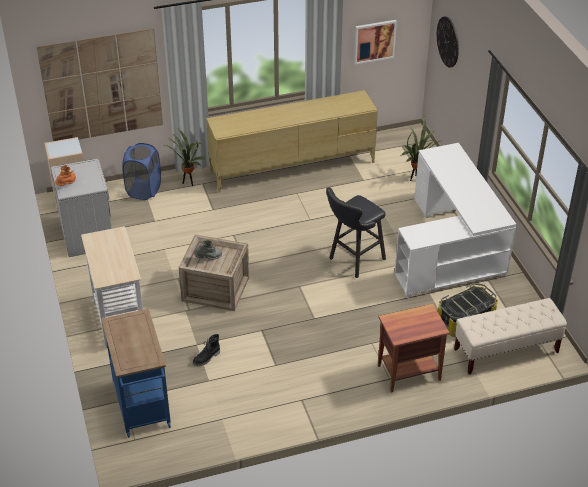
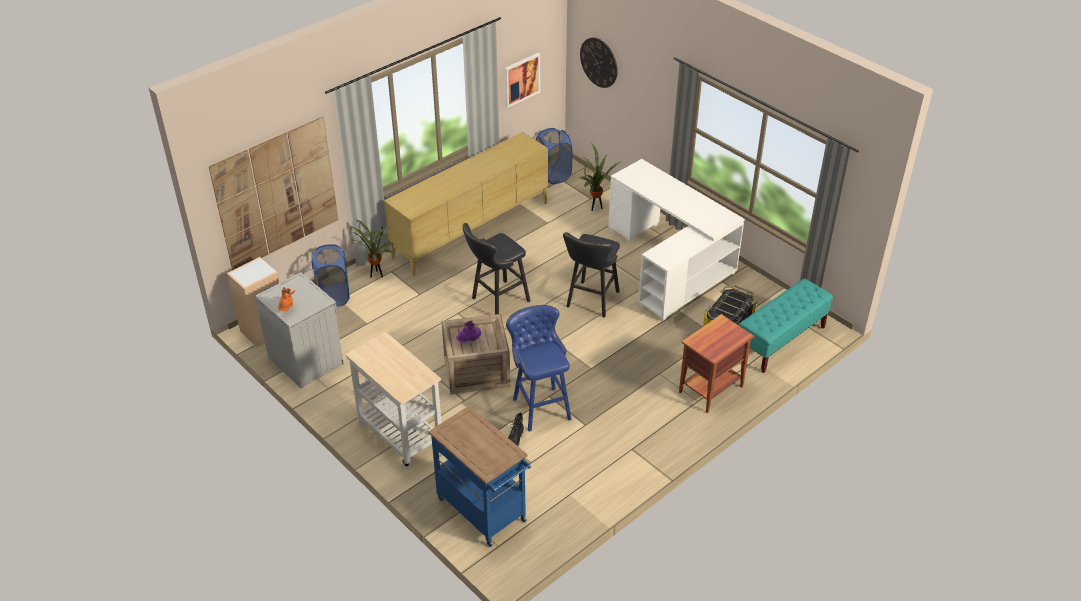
camera: 25 degrees left, 0 degrees up
(208, 258) = (469, 340): grey boot -> purple boot
(249, 334) = (539, 404): none -> blue stool
(271, 235) = (495, 302): none -> black stool
(397, 139) = (553, 175): none -> blue laundry basket
(506, 351) = (780, 341): beige bench -> turquoise bench

